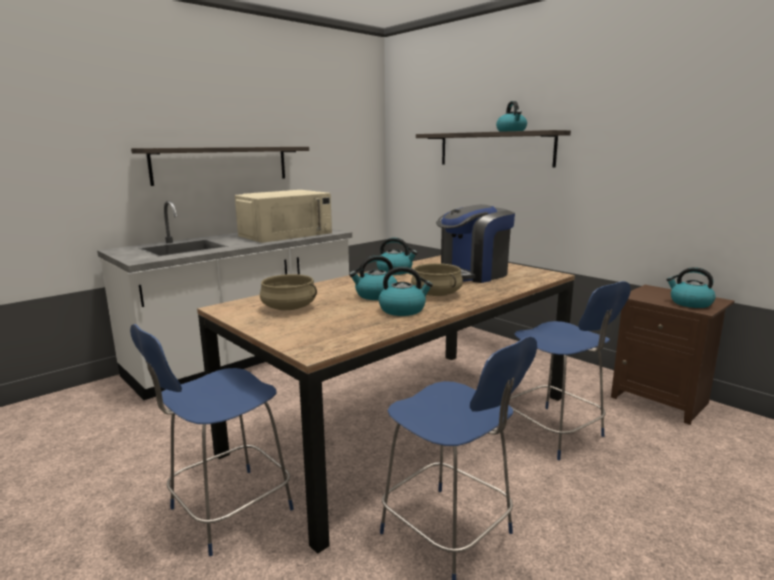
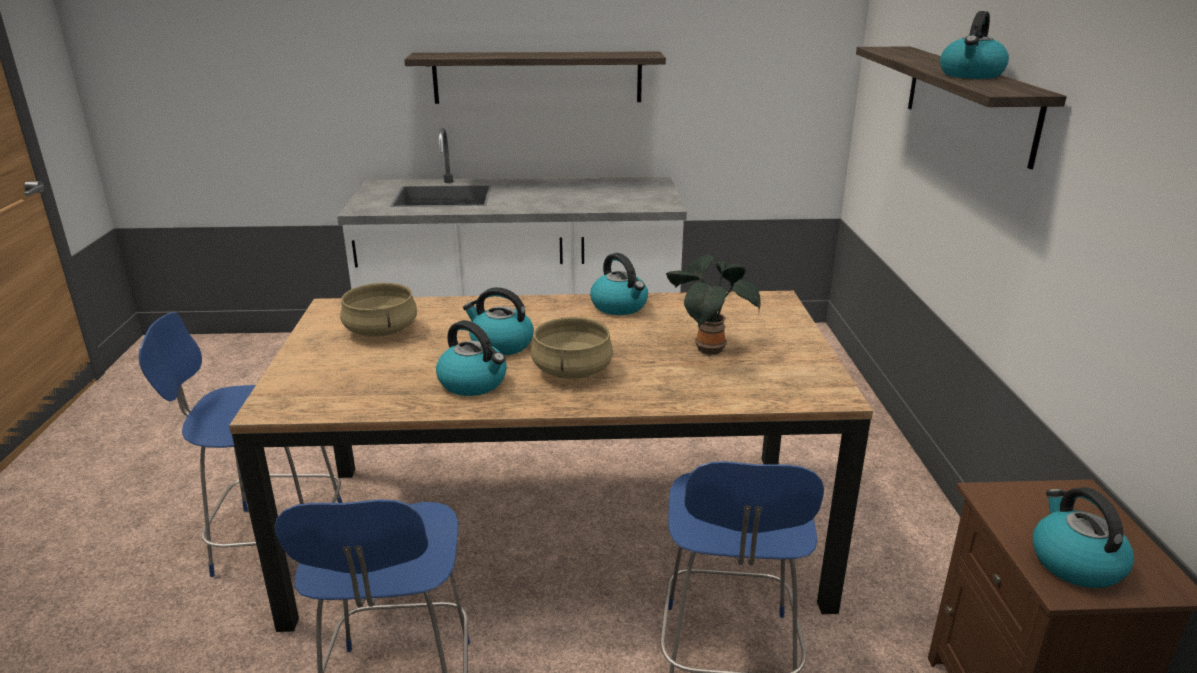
camera: 40 degrees right, 10 degrees up
(286, 234) = (595, 196): beige microwave -> none
(472, 274) = (707, 349): coffee machine -> potted plant

